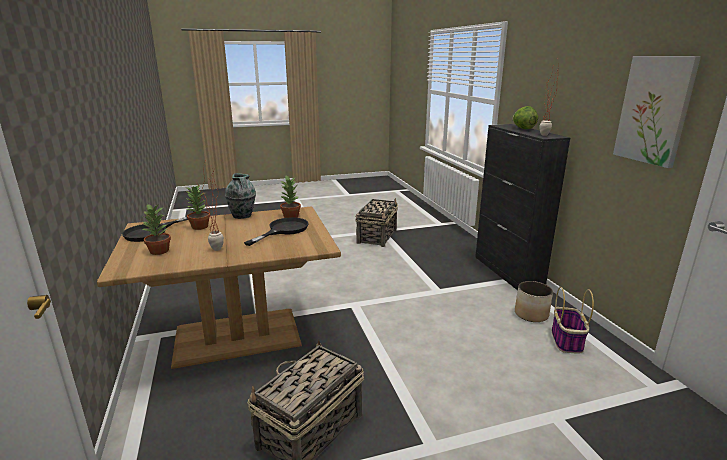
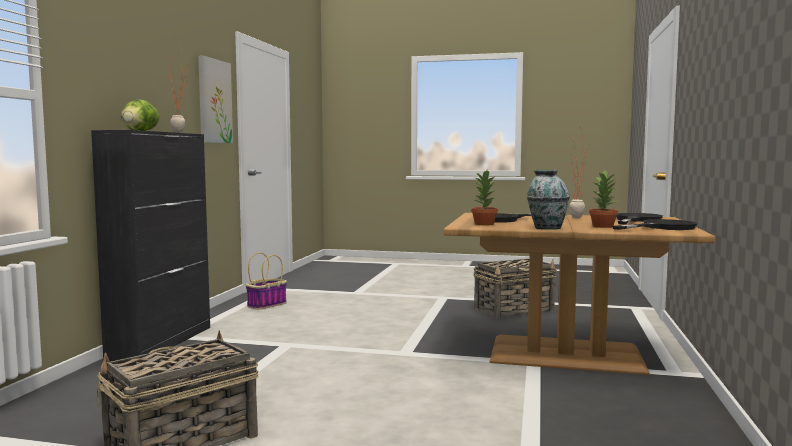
camera: 150 degrees left, 15 degrees down
(159, 251) = (636, 220): potted plant -> black frying pan
(531, 314) = (248, 317): planter -> none

